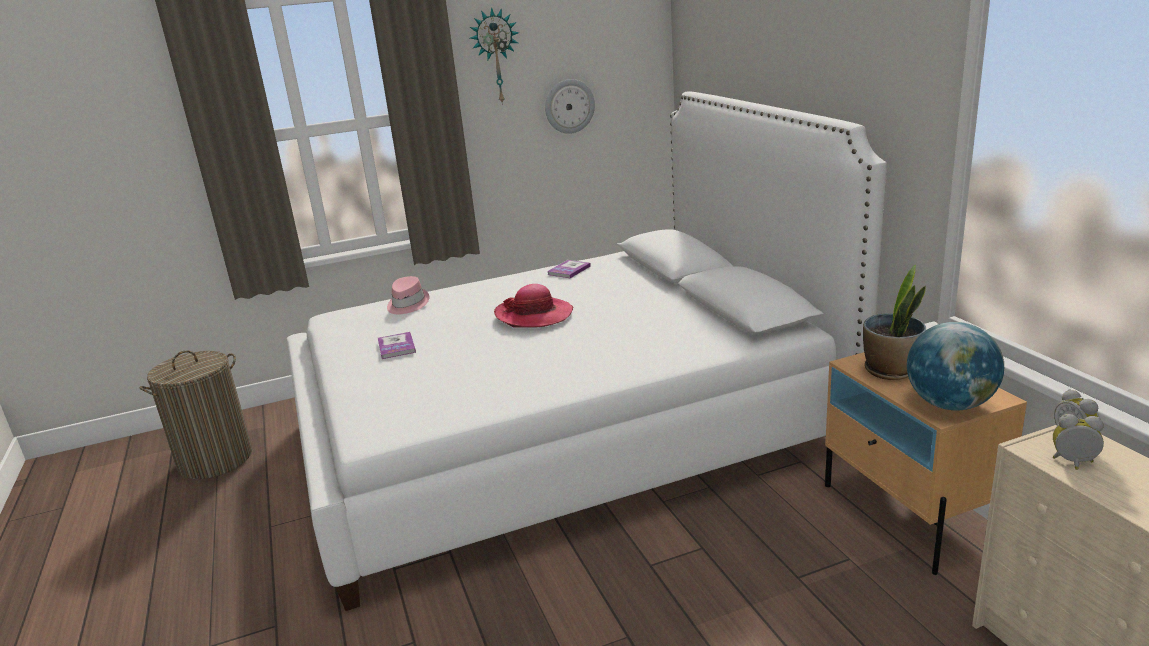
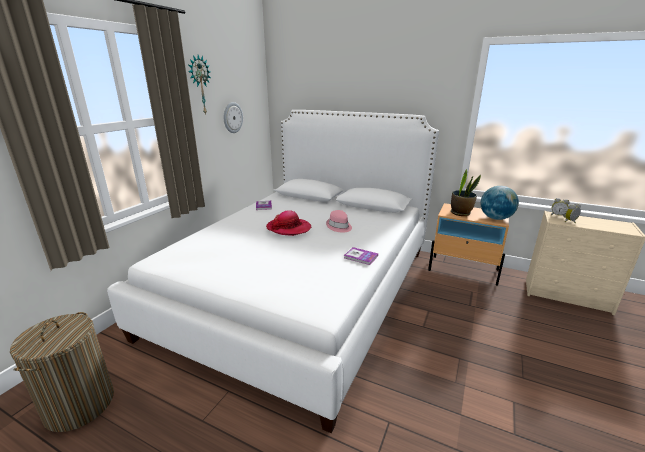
camera: 45 degrees left, 0 degrees up
(396, 347) = (240, 263): book -> book (360, 257)
(407, 304) = (202, 241): pink hat -> pink hat (339, 226)

